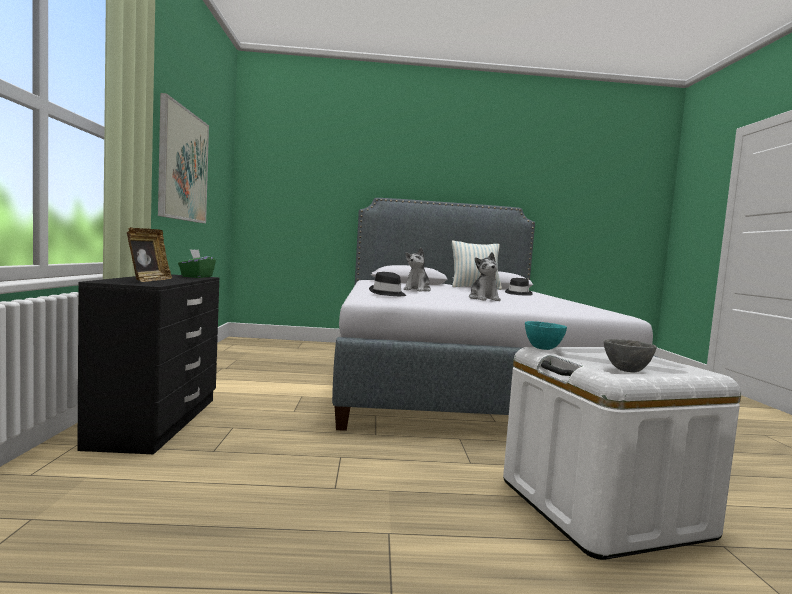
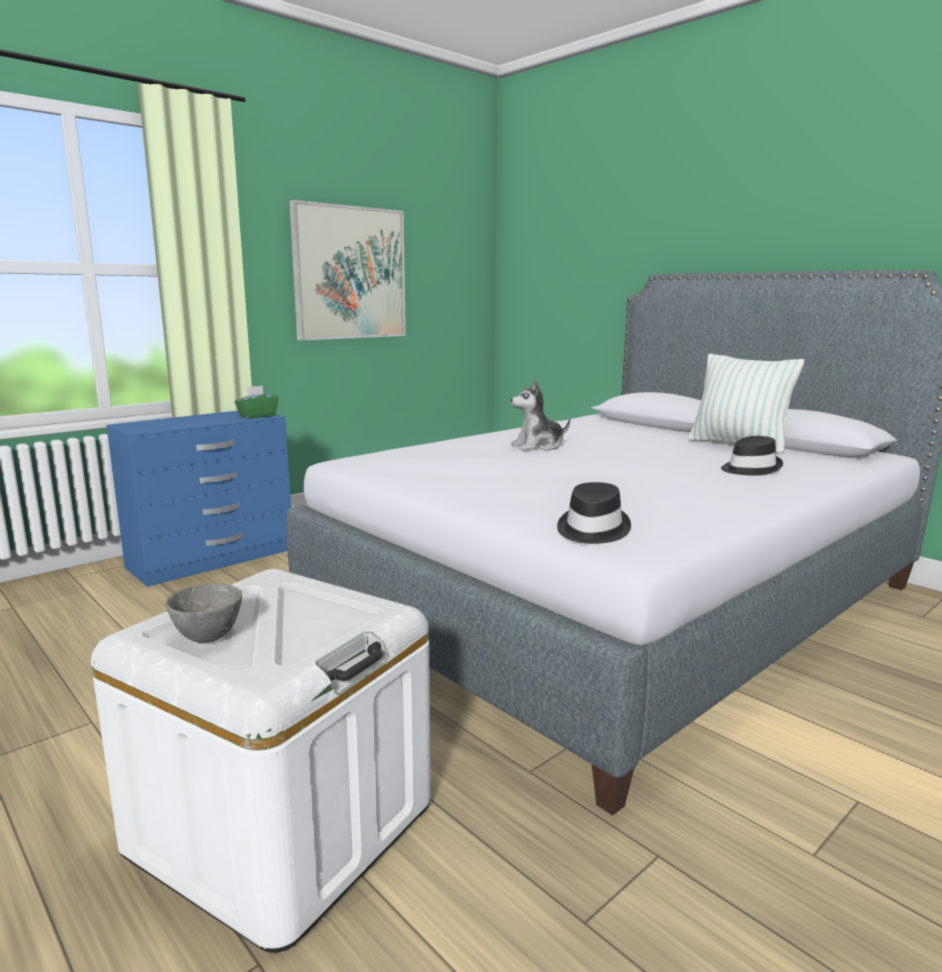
camera: 50 degrees right, 10 degrees up
(149, 280) = (171, 423): picture frame -> none
(158, 421) = (213, 559): black dresser -> blue dresser
(387, 294) = (400, 454): black hat -> black hat (591, 529)
(484, 299) = (553, 477): plush toy -> none
(542, 348) = (271, 576): turquoise bowl -> none

